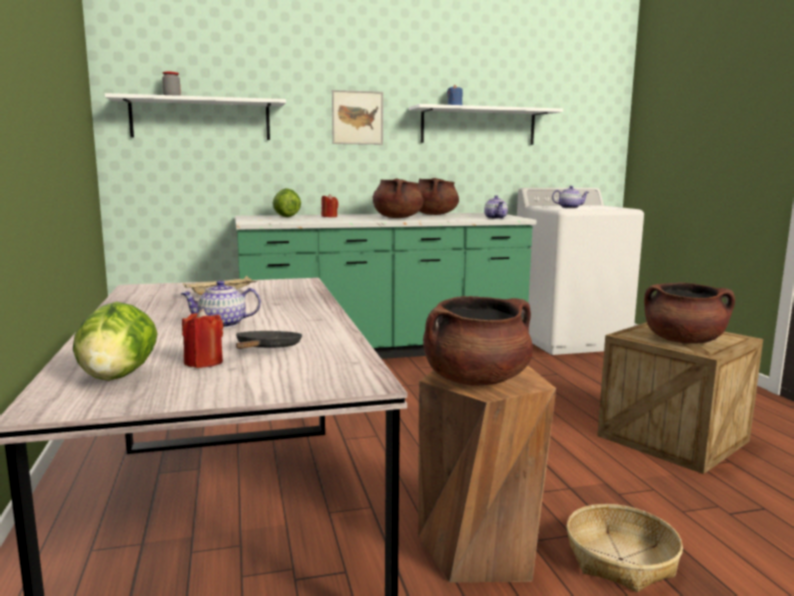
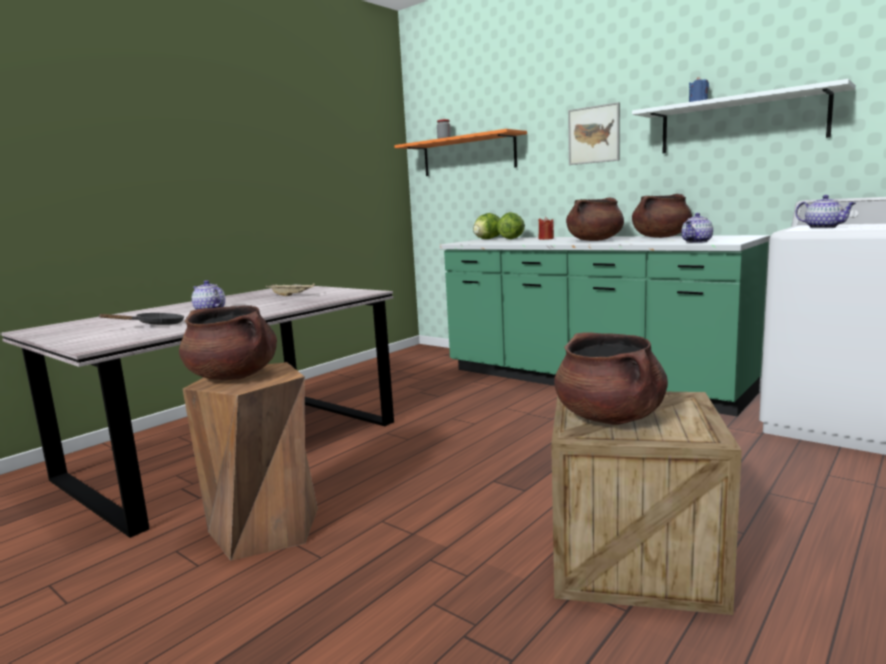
camera: 55 degrees right, 0 degrees up
(118, 376) = (83, 324): lettuce -> lettuce (487, 239)
(201, 119) = (468, 155): white shelf -> orange shelf
(203, 362) = (119, 325): red candle -> none
(621, 560) = (296, 590): basket -> none

